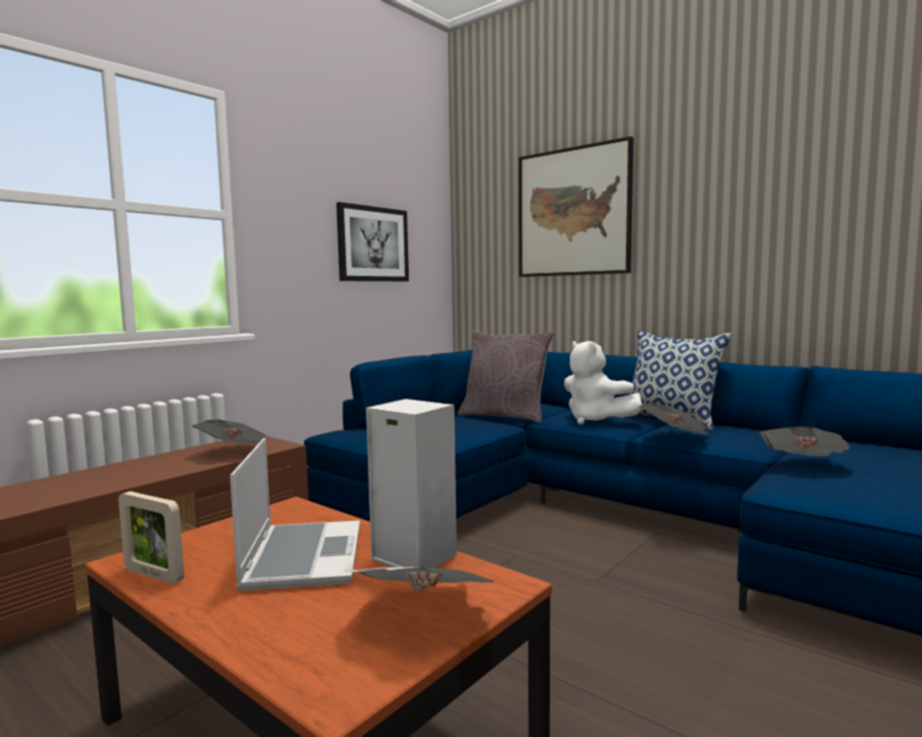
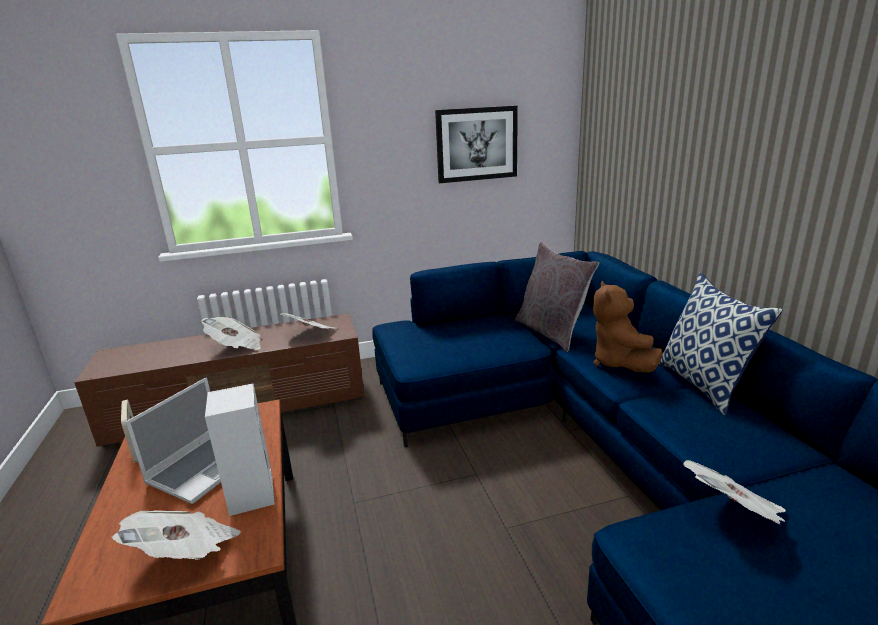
camera: 35 degrees right, 15 degrees up
(573, 212) = (677, 113): picture -> none
(595, 421) = (619, 363): white plush toy -> brown plush toy
(677, 437) = (660, 416): newspaper -> newspaper (236, 346)

